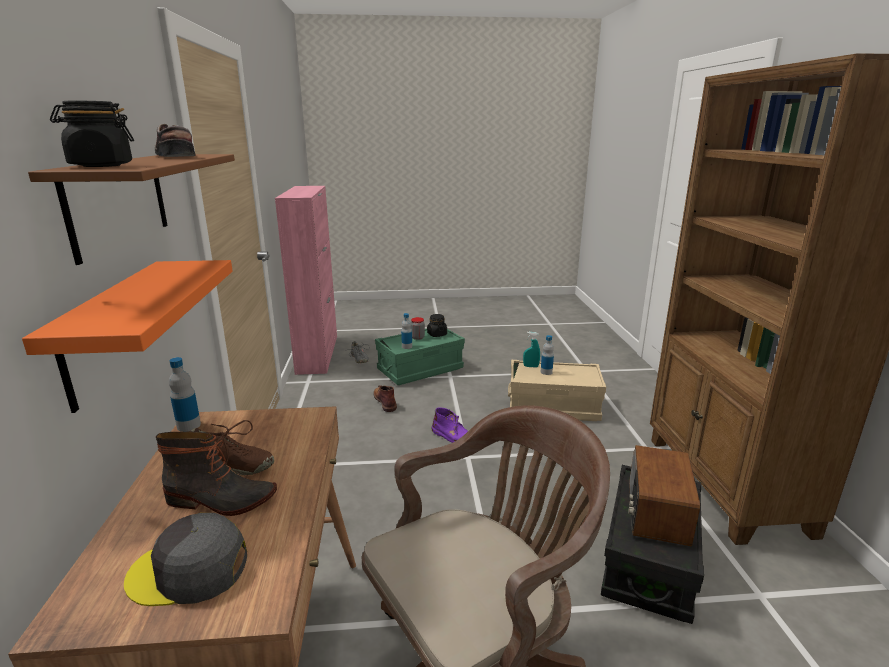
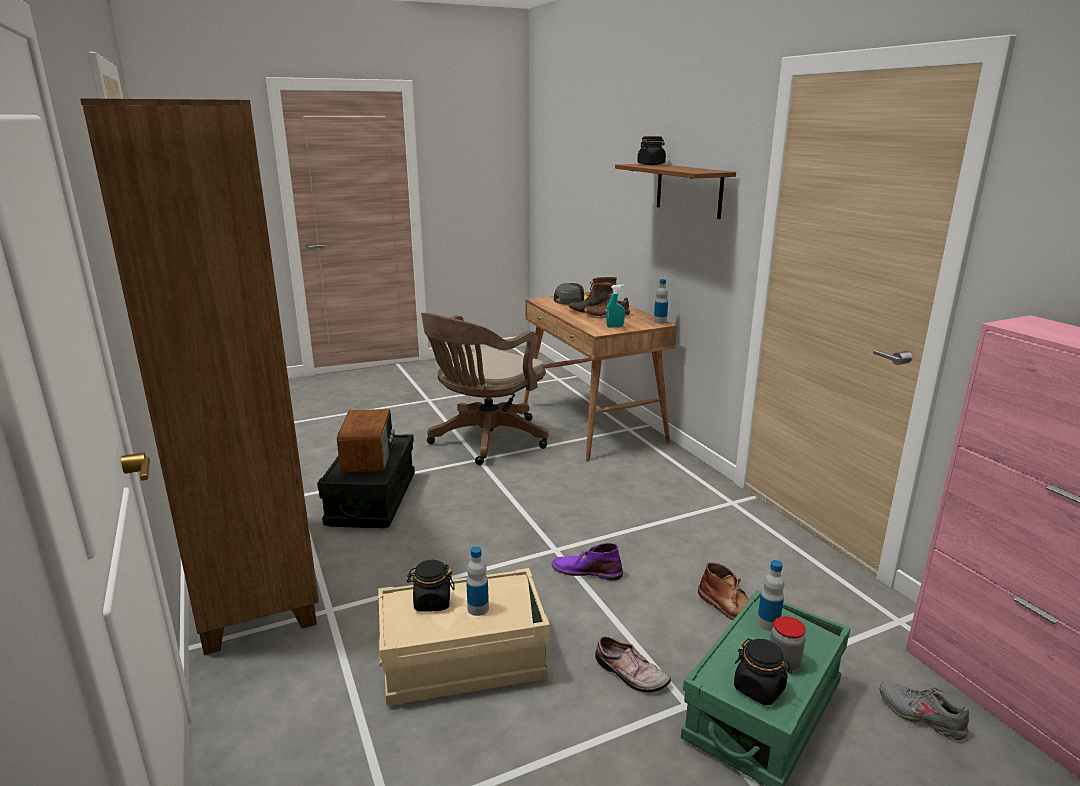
camera: 160 degrees right, 0 degrees up
(112, 330) = (664, 246): orange shelf -> none
(178, 156) = (692, 169): shoe -> shoe (629, 674)
(531, 366) = (508, 618): turquoise spray bottle -> turquoise spray bottle (615, 327)
(572, 378) = (432, 602): none -> black jar

